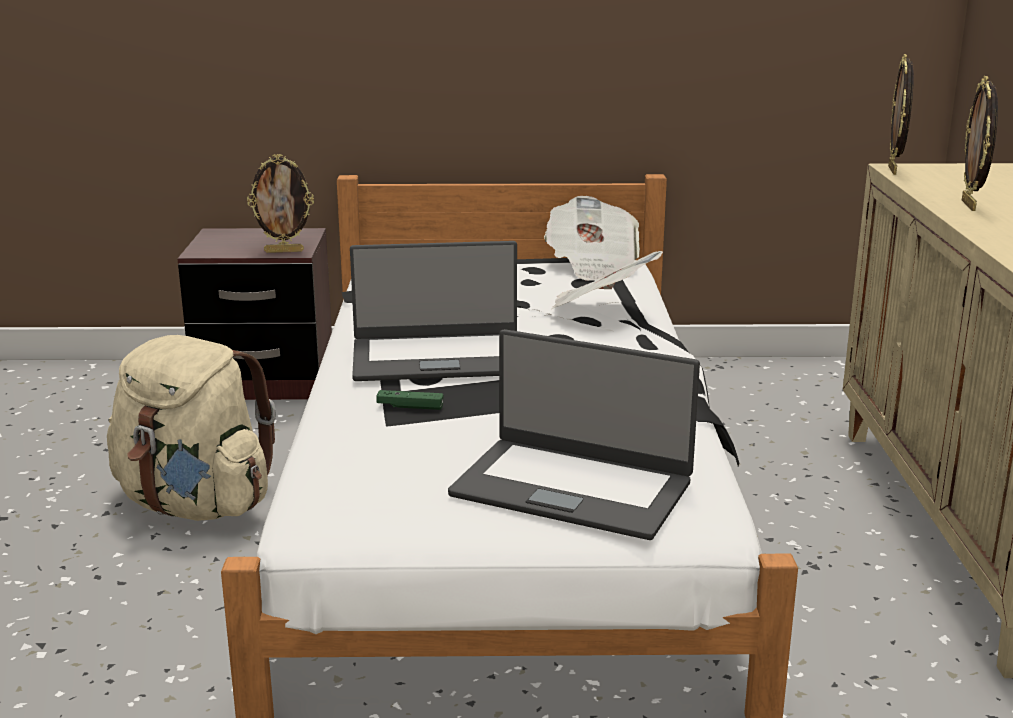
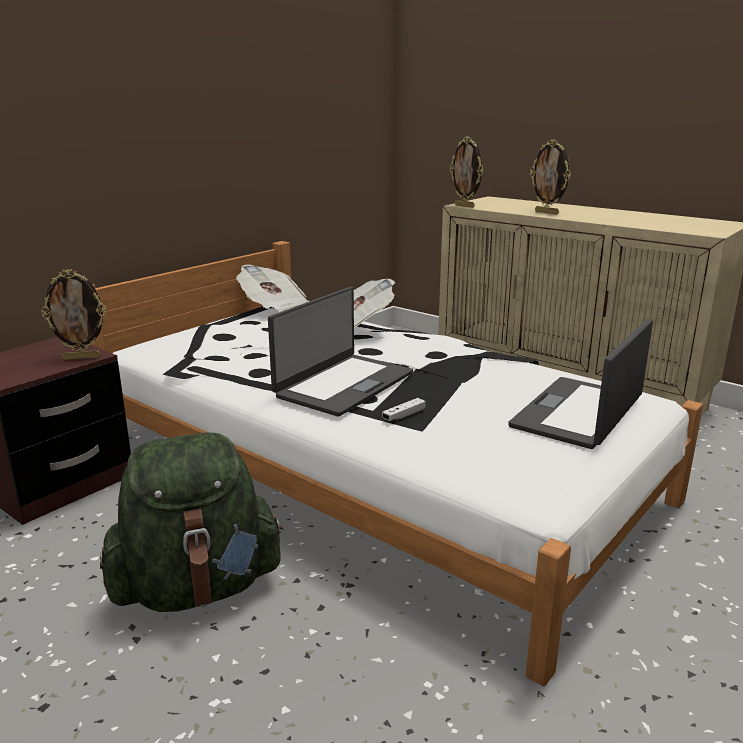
camera: 50 degrees left, 0 degrees up
(196, 505) = (198, 588): beige backpack -> green backpack
(284, 251) = (82, 357): picture frame -> picture frame turned 45 degrees clockwise
(410, 407) = (404, 415): green game controller -> white game controller
(572, 487) = (579, 413): laptop -> laptop turned 150 degrees clockwise

